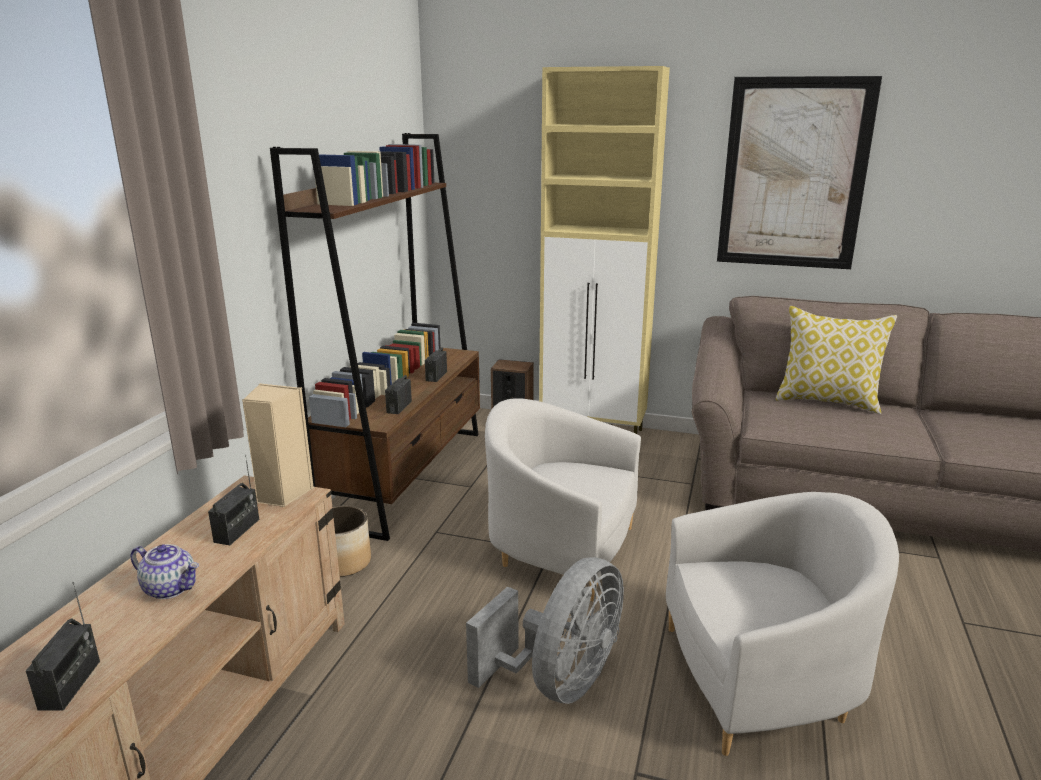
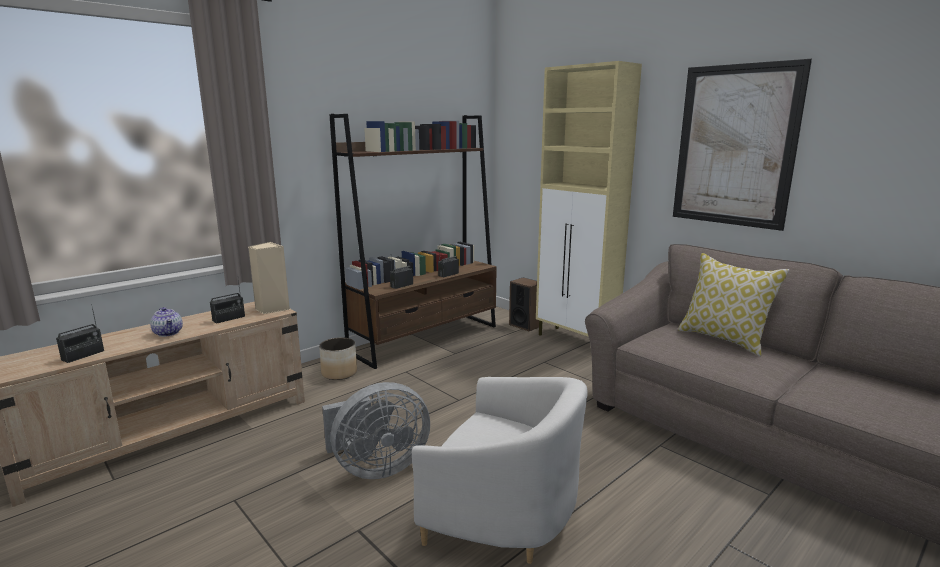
camera: 30 degrees right, 5 degrees down
(561, 550) = (466, 401): white armchair -> none

